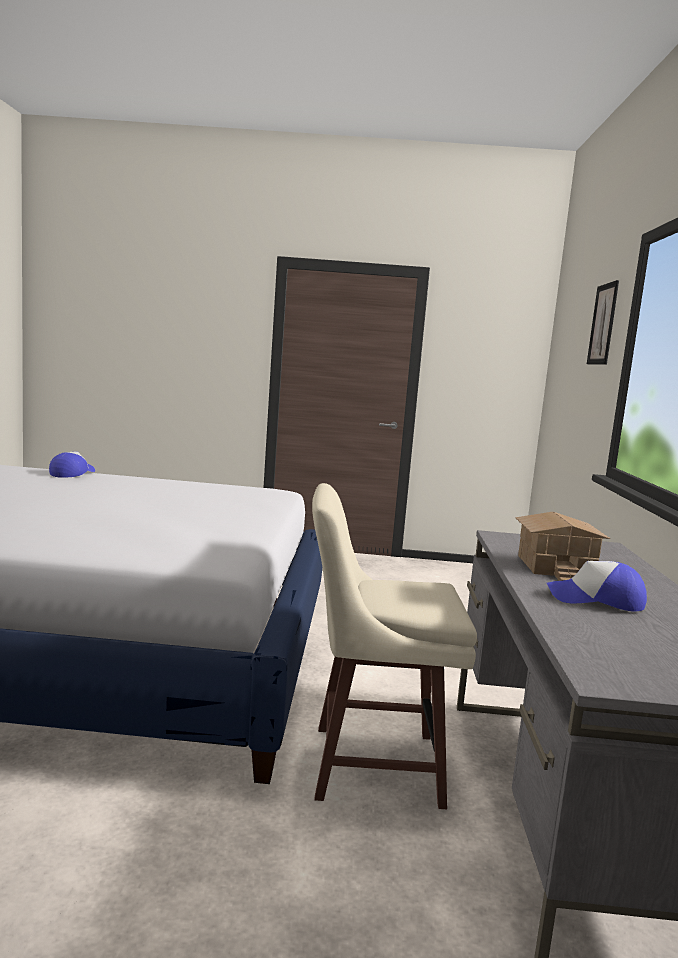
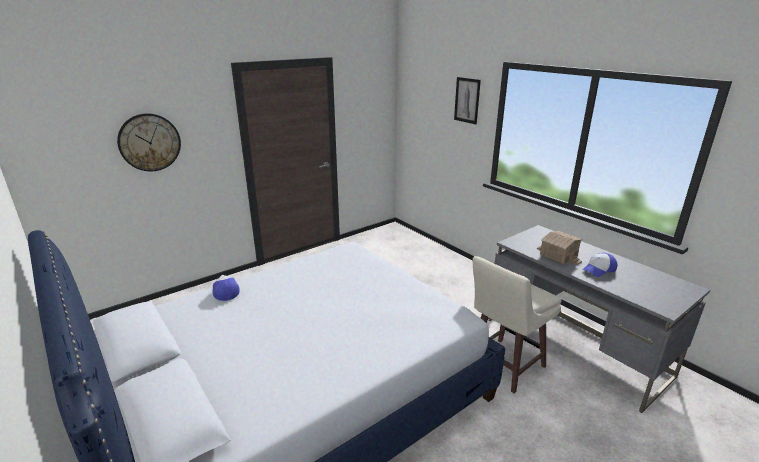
camera: 40 degrees left, 15 degrees up
(160, 334) = (149, 142): none -> wall clock

